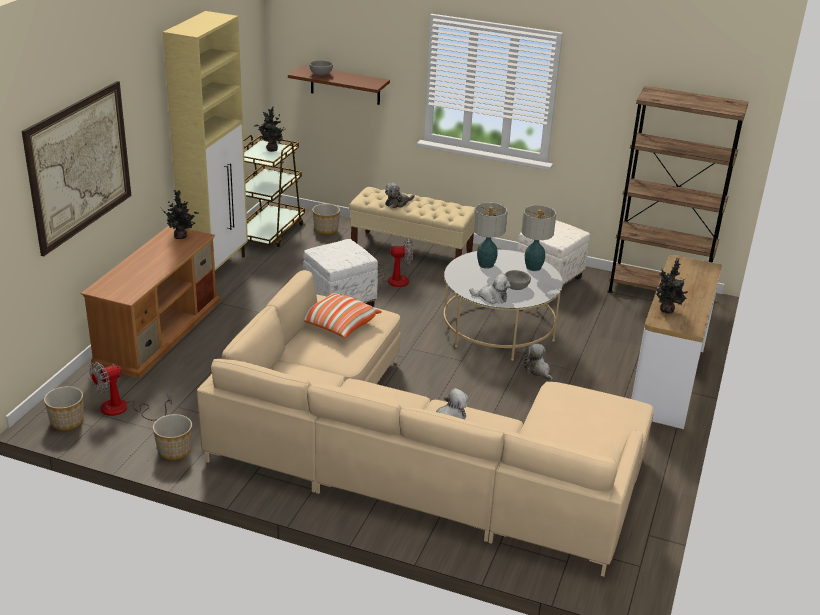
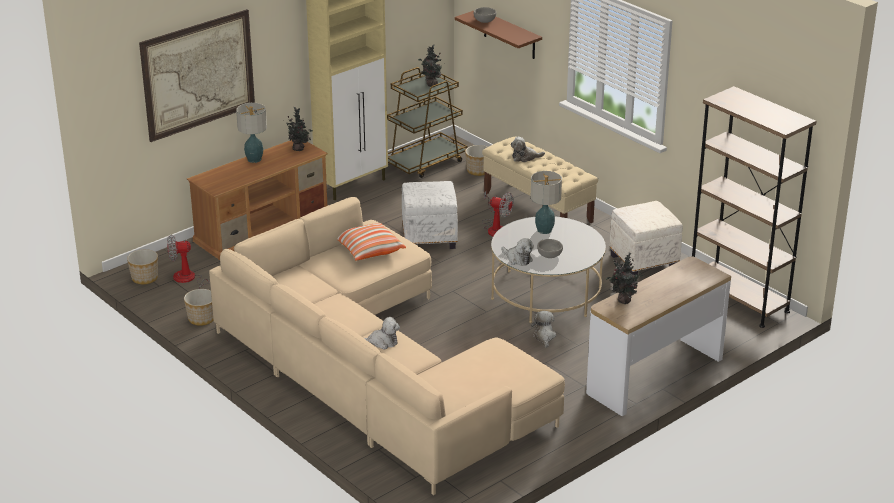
camera: 30 degrees right, 0 degrees up
(533, 267) = (585, 242): table lamp -> table lamp (254, 159)

